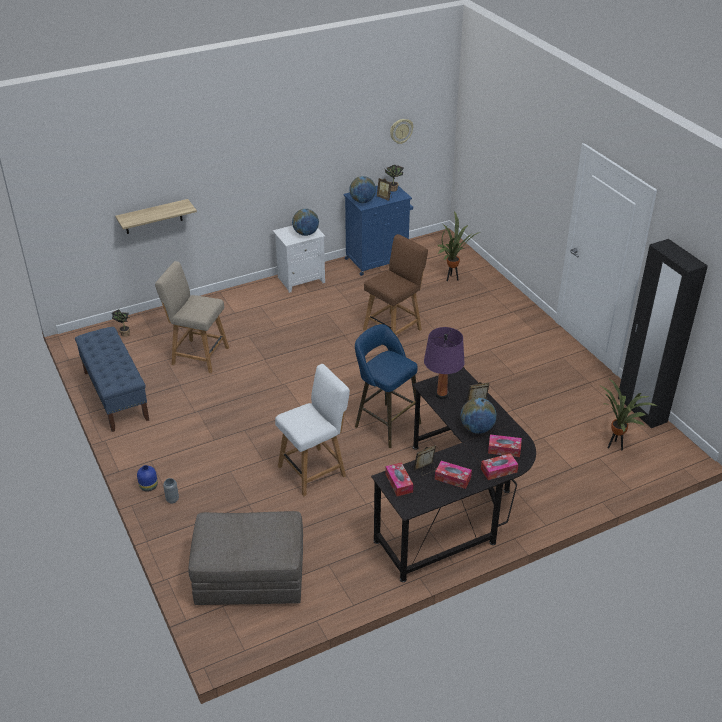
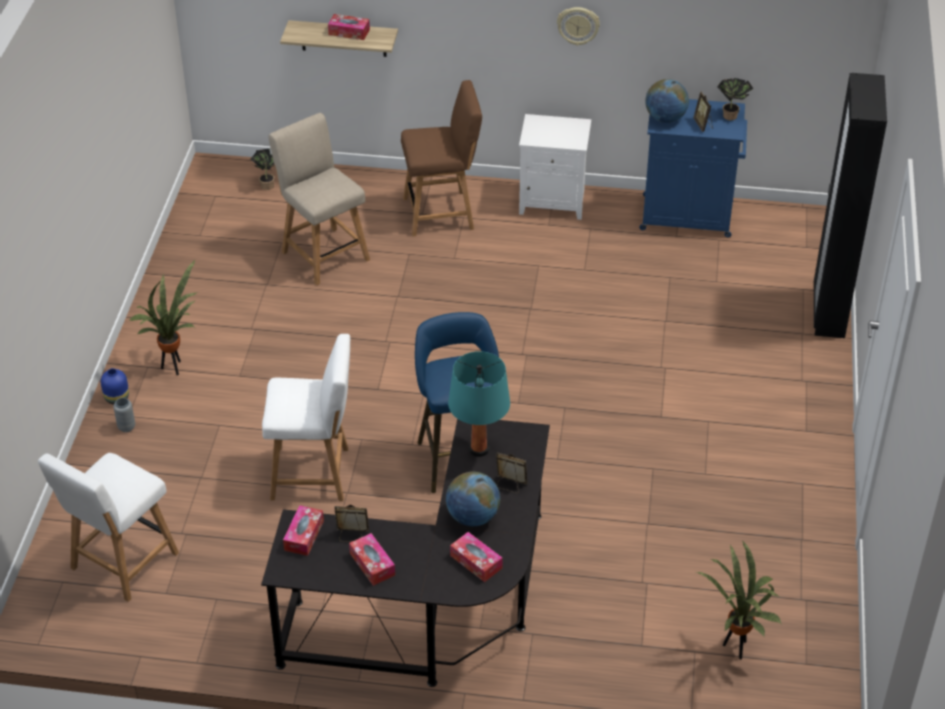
camera: 35 degrees right, 5 degrees up
(115, 395) = (184, 264): blue bench -> none
(249, 576) = (121, 564): grey ottoman -> white chair
(306, 233) = (563, 137): globe -> none
(394, 328) = (607, 329): brown chair -> brown chair (442, 213)
(401, 131) = (770, 29): wall clock -> wall clock (578, 25)
(442, 395) = (479, 449): purple table lamp -> turquoise table lamp
(452, 278) = (768, 290): potted plant -> potted plant (174, 367)
(498, 470) = (439, 585): tissue box -> tissue box (349, 32)
(641, 410) = (835, 618): black wardrobe -> black wardrobe (828, 312)

